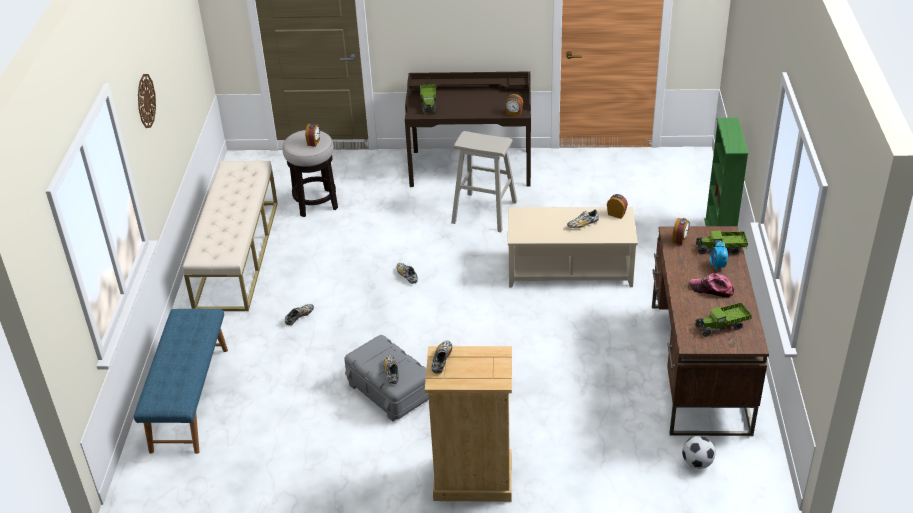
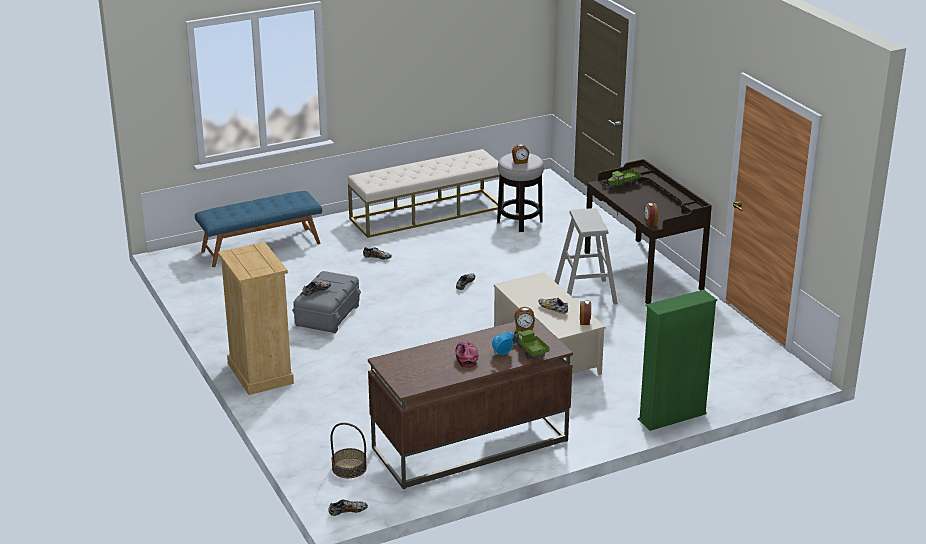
camera: 60 degrees right, 10 degrees down
(145, 101) = (385, 45): wall clock -> none
(442, 360) = (252, 249): shoe -> shoe (348, 512)
(697, 463) = (349, 468): football -> basket
(722, 326) = (419, 370): toy truck -> none

